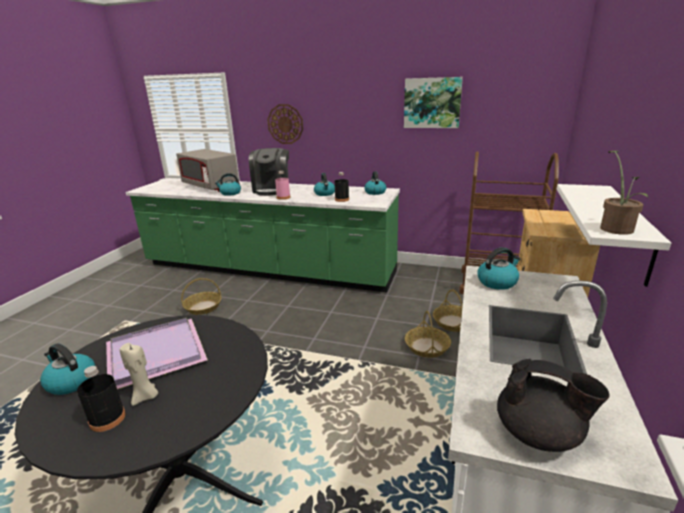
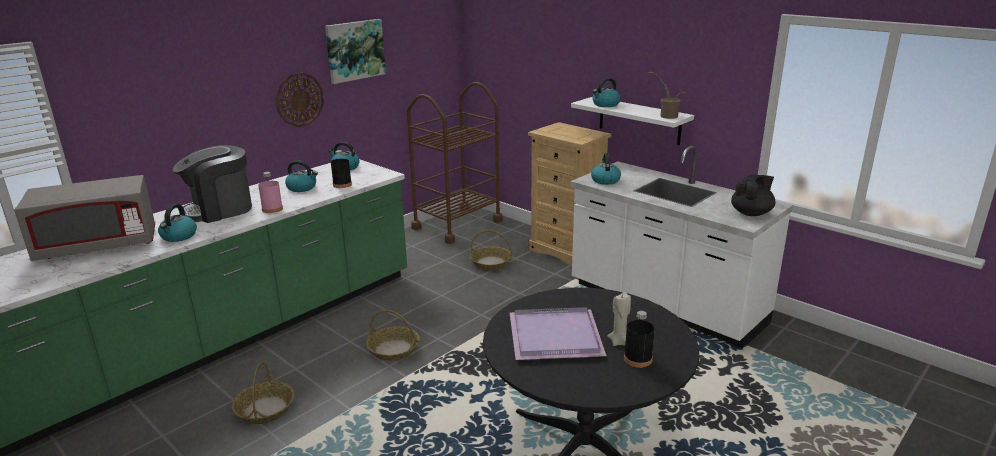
camera: 65 degrees left, 0 degrees up
(71, 381) = (570, 381): kettle -> kettle (605, 104)
(272, 189) = (219, 210): coffee machine -> coffee machine turned 120 degrees clockwise
(285, 124) = (168, 110): wall clock -> wall clock (299, 99)
(427, 347) = (512, 285): basket -> basket (394, 349)

